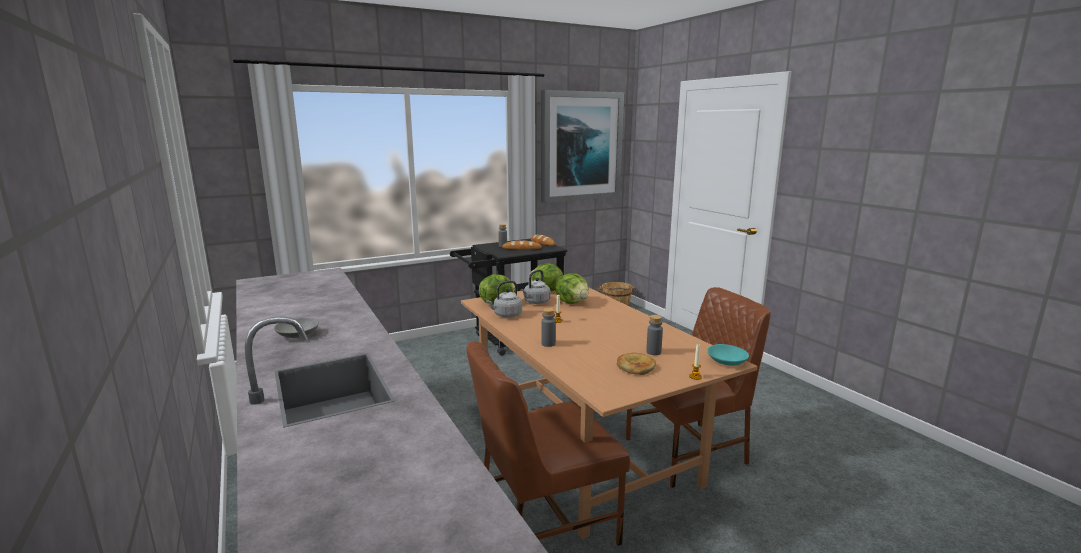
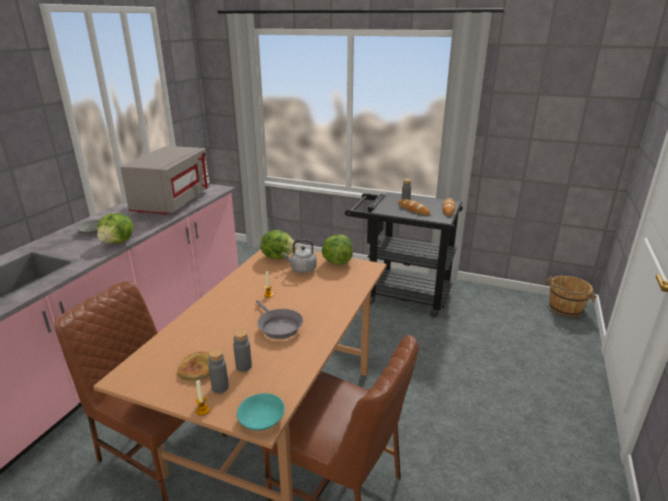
camera: 50 degrees right, 10 degrees up
(307, 292) = (172, 202): none -> grey microwave
(506, 315) = (255, 271): grey kettle -> none
(548, 344) = (211, 311): grey bottle -> grey bottle (220, 387)
(572, 302) = (324, 283): lettuce -> lettuce (118, 242)
(580, 146) = (557, 102): picture -> none
(613, 330) = (278, 327): none -> grey frying pan

